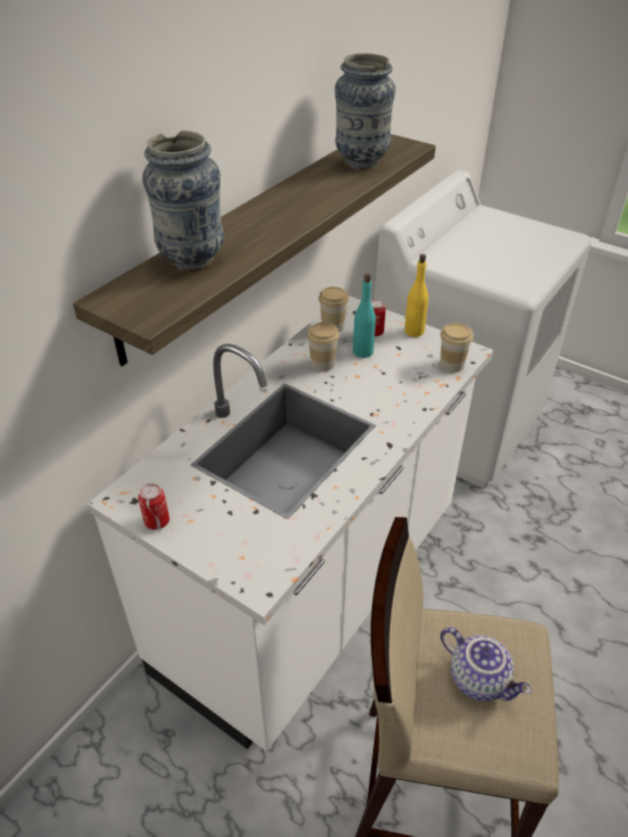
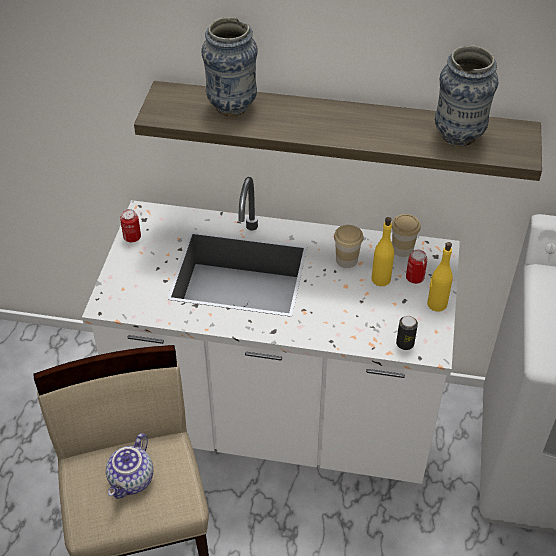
camera: 65 degrees right, 5 degrees up
(362, 351) = (381, 279): turquoise bottle -> yellow bottle
(451, 365) = (405, 344): cup -> can

